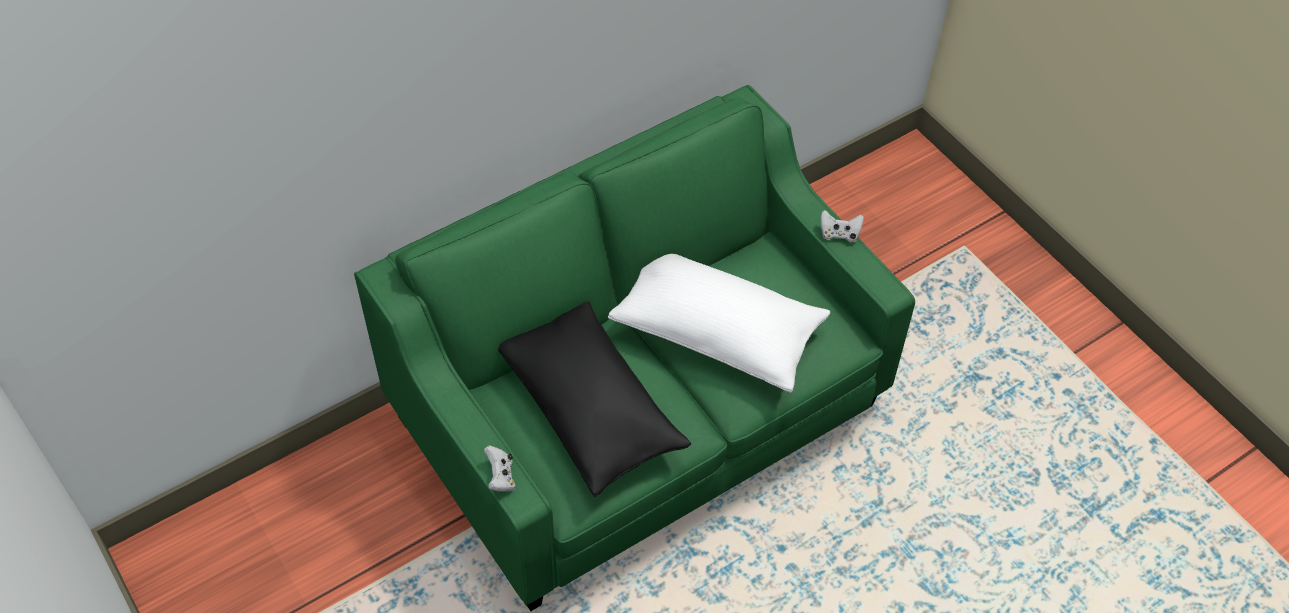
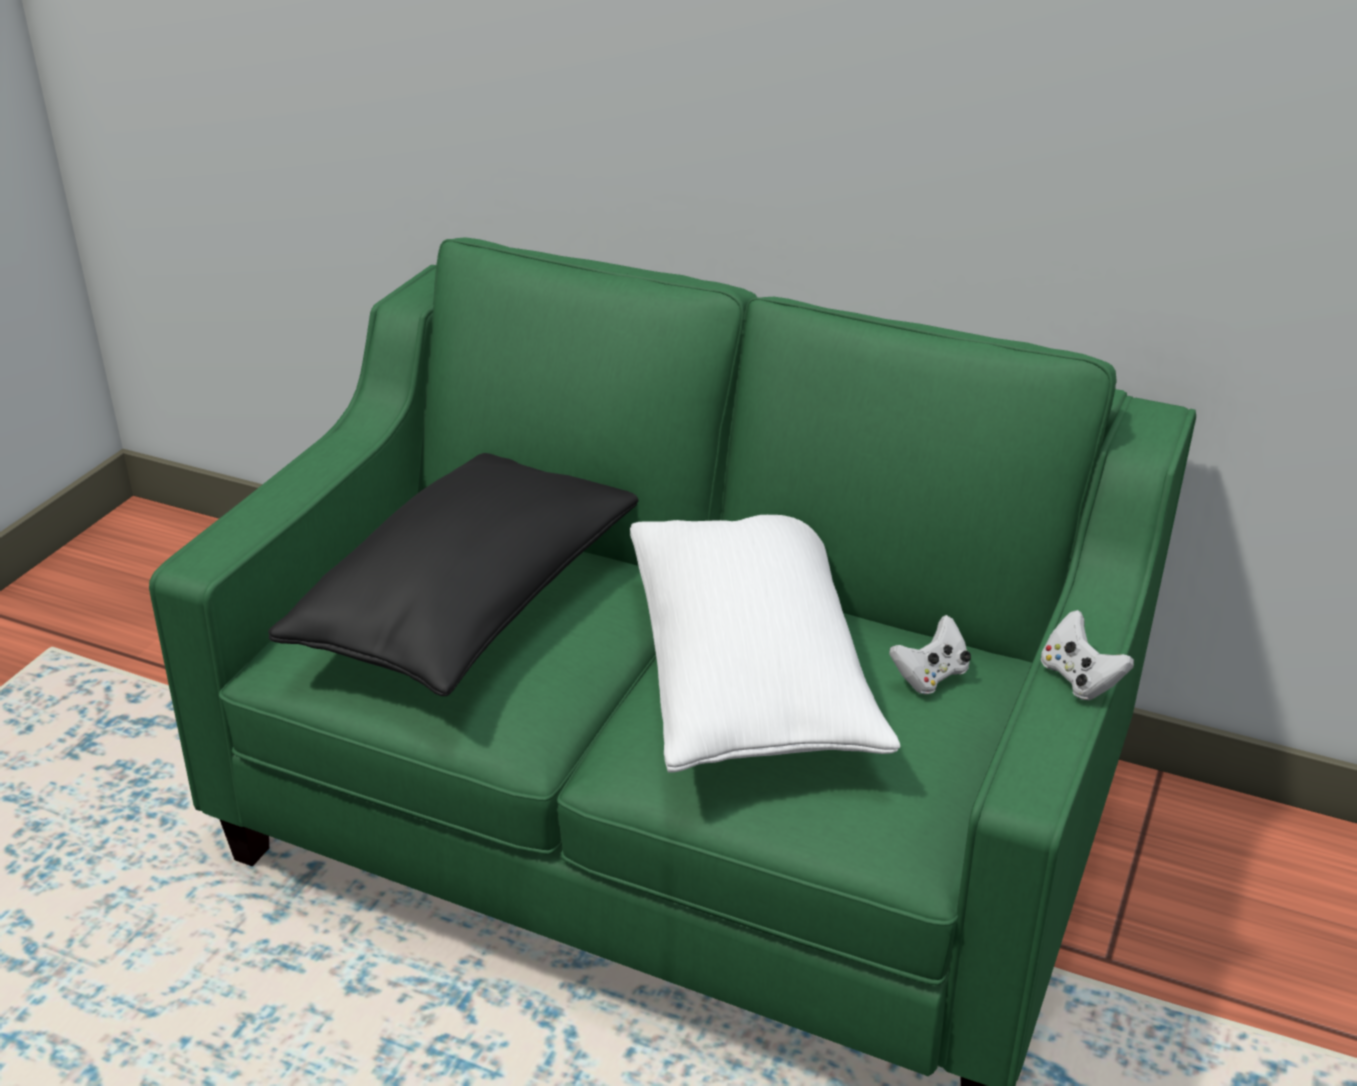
camera: 60 degrees right, 20 degrees down
(500, 477) = (231, 530): white game controller -> white game controller (930, 676)

